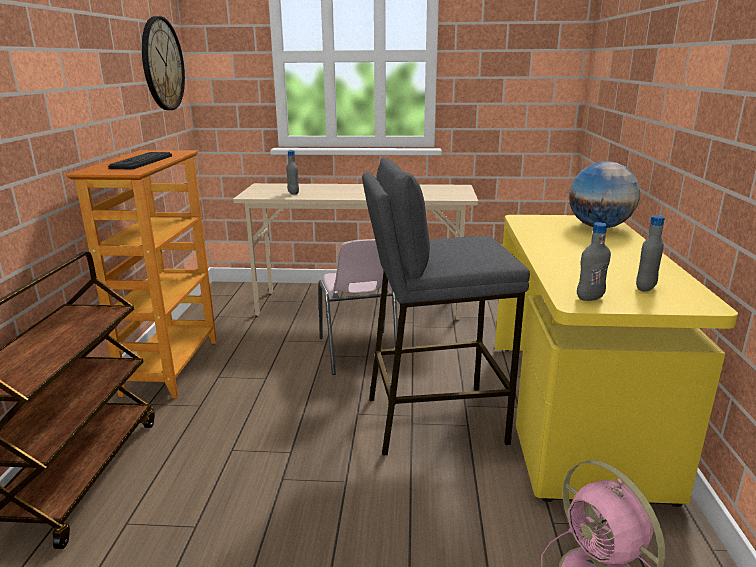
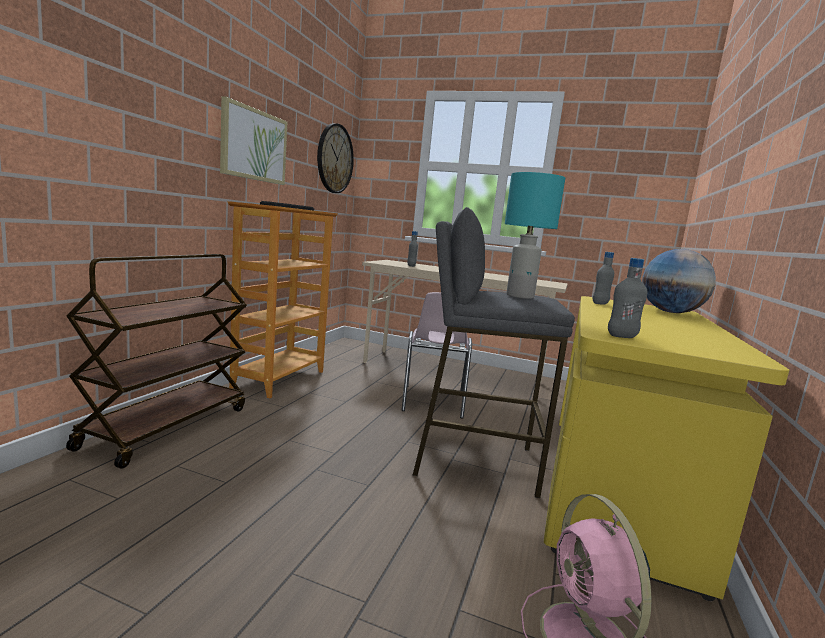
camera: 15 degrees right, 10 degrees down
(74, 84) = (254, 145): none -> picture
(465, 250) = (520, 296): none -> turquoise table lamp
(645, 288) = (689, 342): grey bottle -> grey bottle (600, 303)

